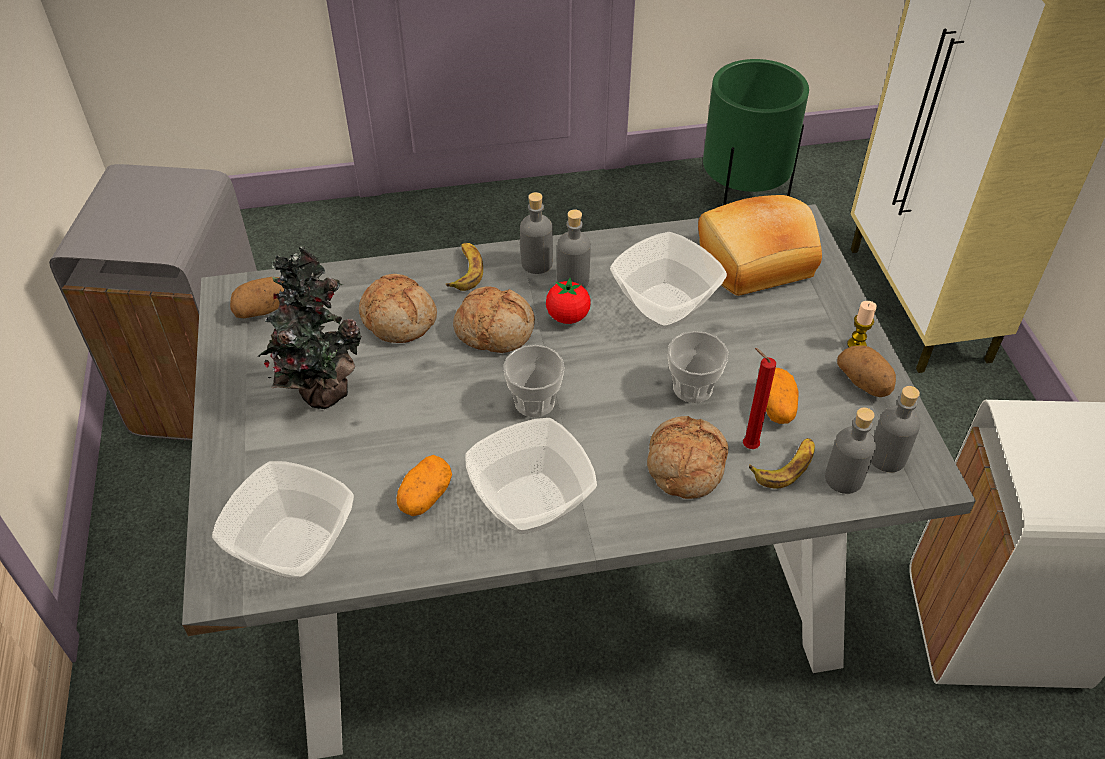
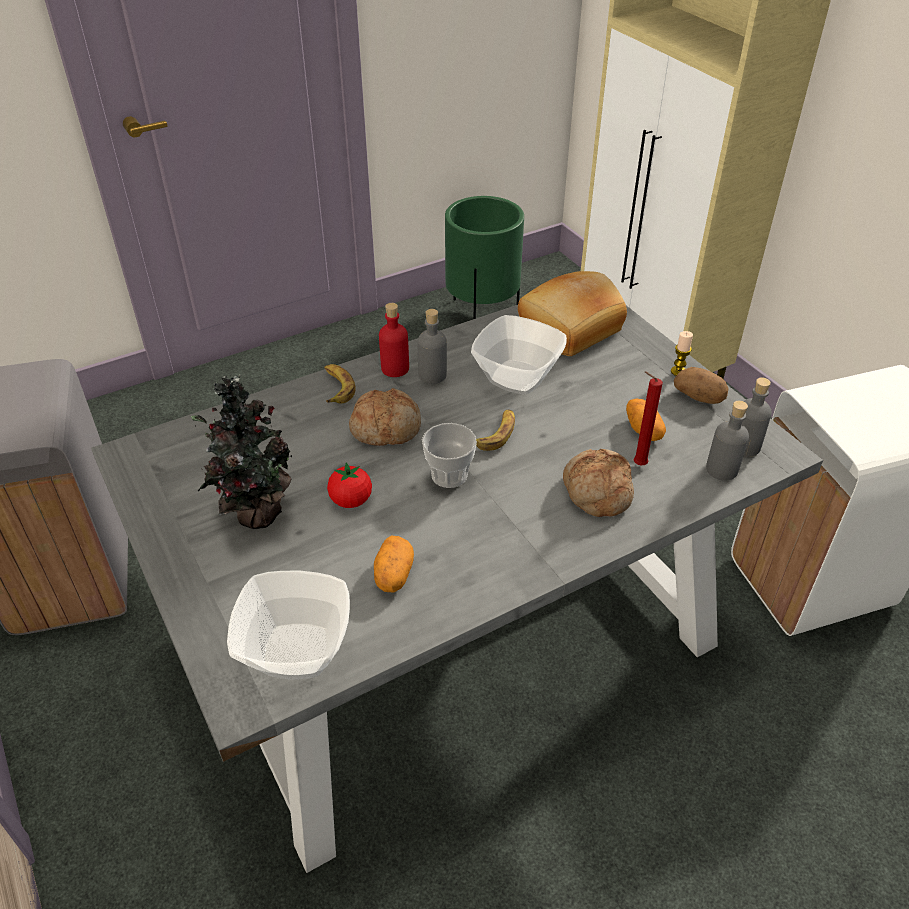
camera: 20 degrees left, 5 degrees down
(264, 309) = (166, 460): potato -> none
(399, 319) = (297, 438): bread -> none
(529, 503) = (486, 555): bowl -> none
(537, 263) = (395, 368): grey bottle -> red bottle
(568, 316) = (442, 403): tomato -> tomato (351, 500)
(692, 388) = (572, 432): cup -> none
(785, 466) = (674, 472): banana -> banana (496, 433)

